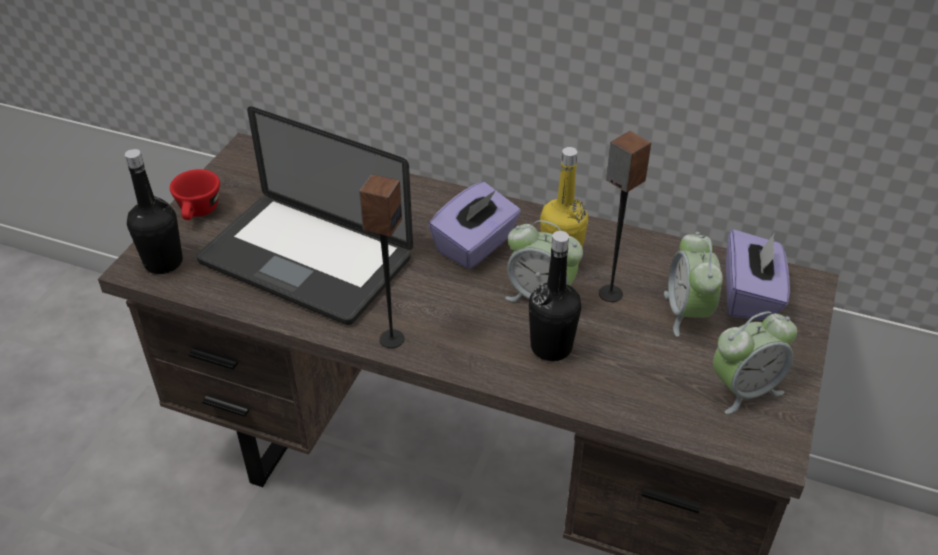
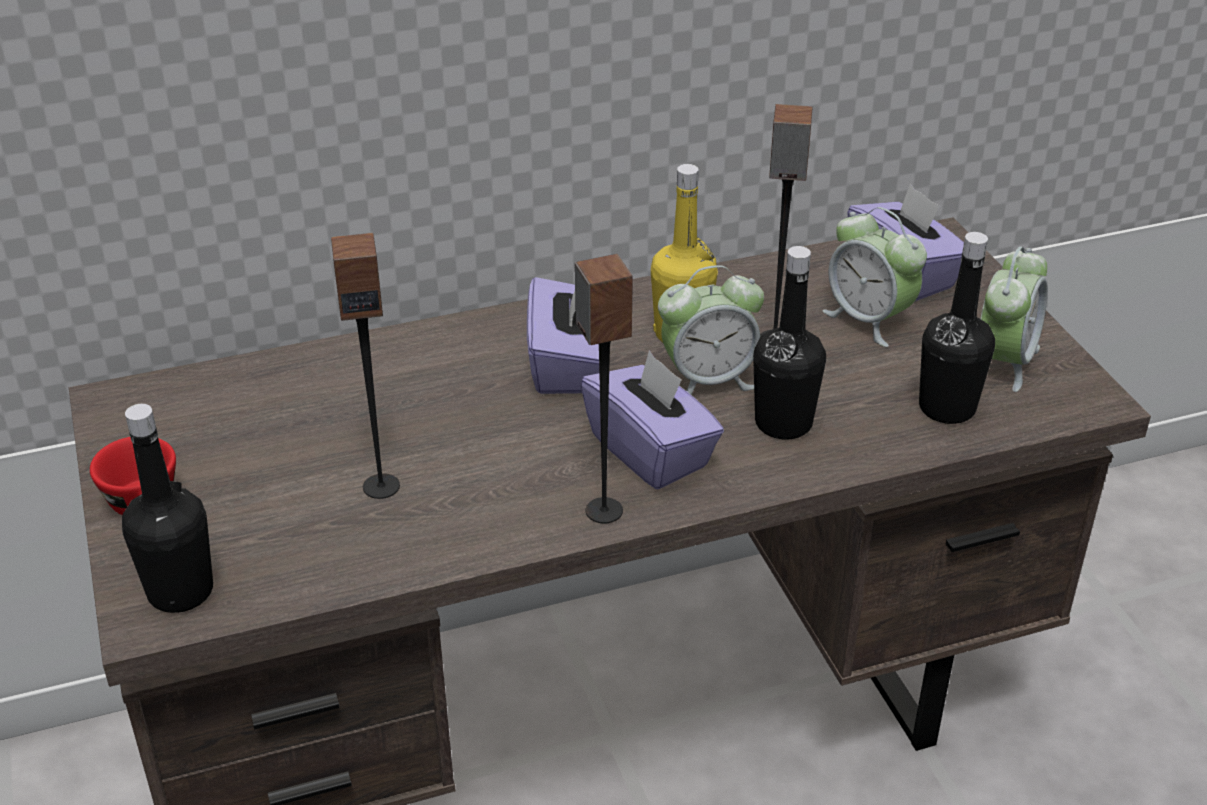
camera: 40 degrees left, 5 degrees down
(305, 260) = (381, 486): laptop -> speaker
(457, 320) = (651, 451): none -> purple tissue box
(665, 397) = (947, 408): none -> black bottle

